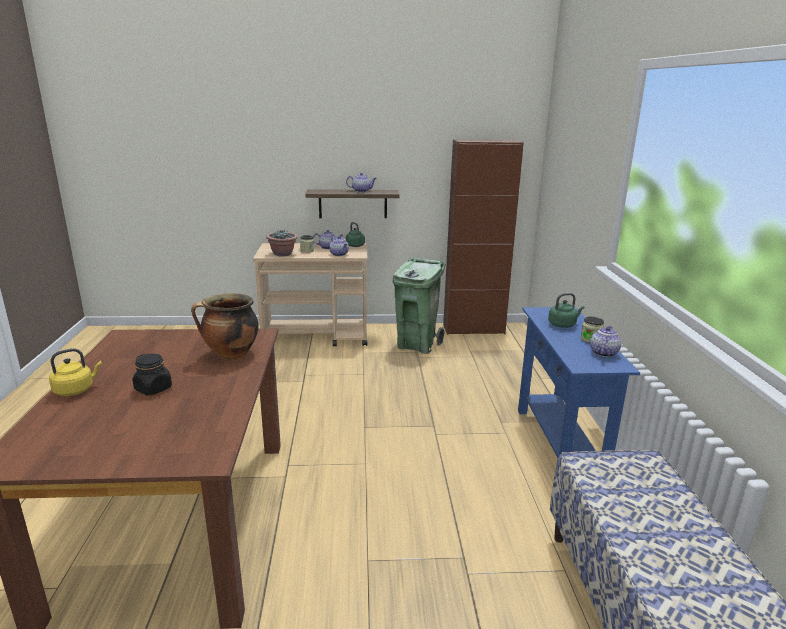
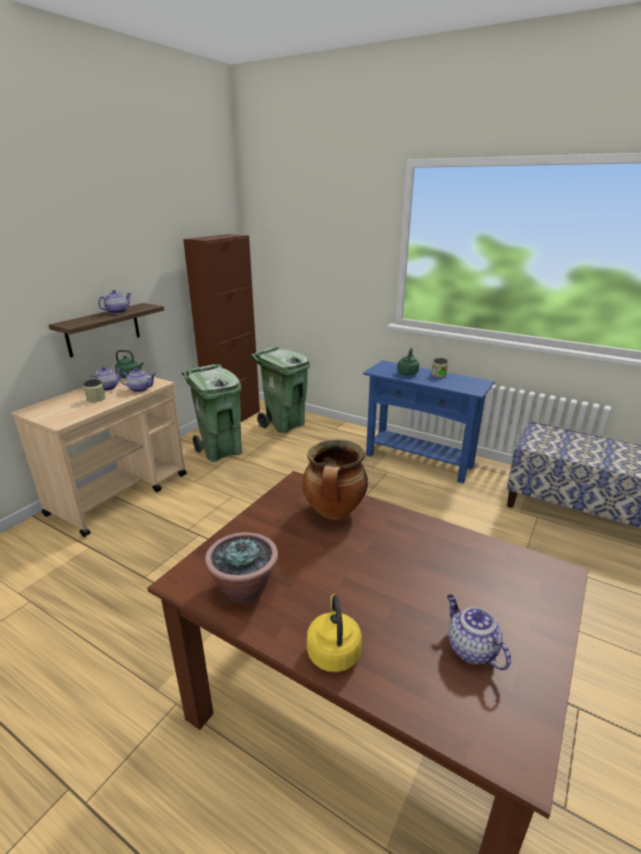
camera: 55 degrees left, 5 degrees up
(153, 389) = (380, 581): black jar -> none
(283, 254) = (80, 412): potted plant -> potted plant (244, 587)
(503, 352) = (284, 424): none -> green trash can
(603, 353) = (461, 379): teapot -> teapot (470, 648)

